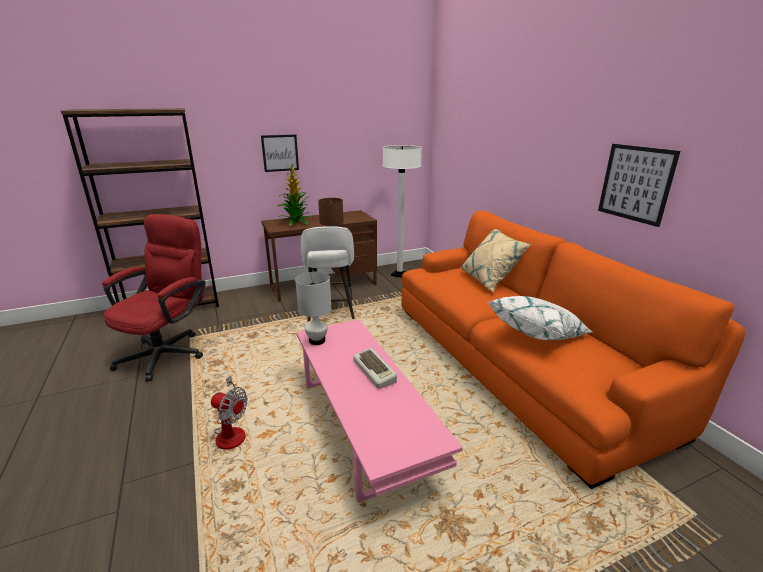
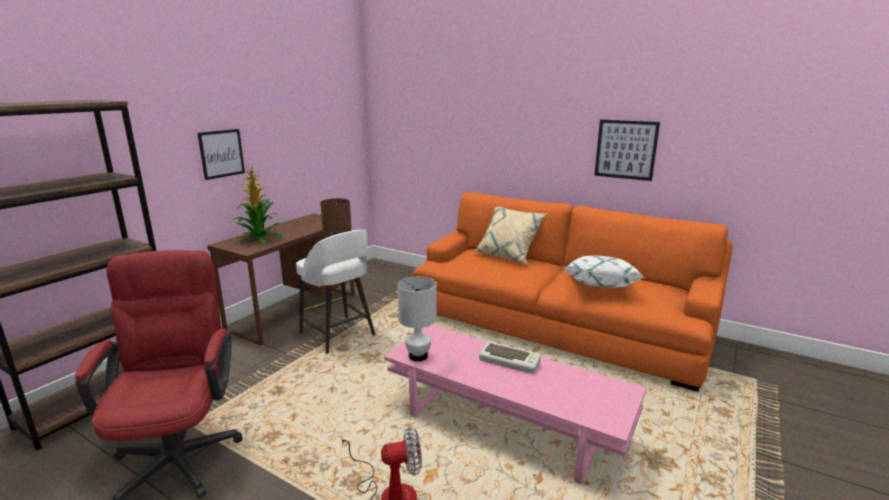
camera: 35 degrees left, 5 degrees down
(399, 274) = (367, 279): white floor lamp -> none

